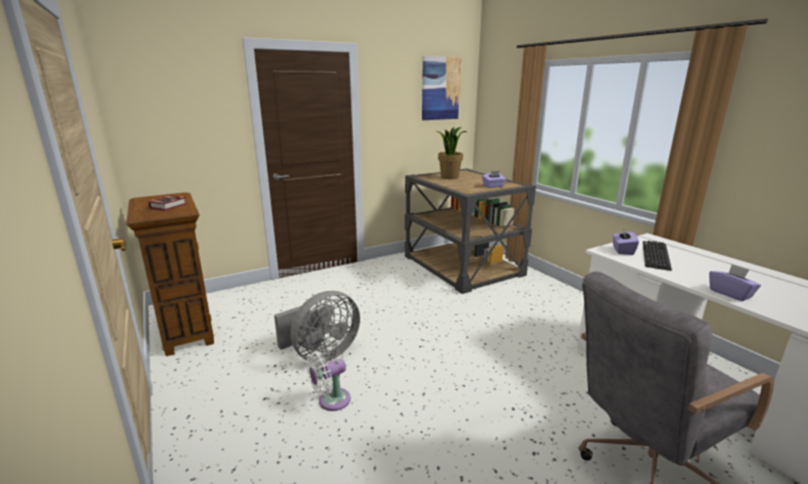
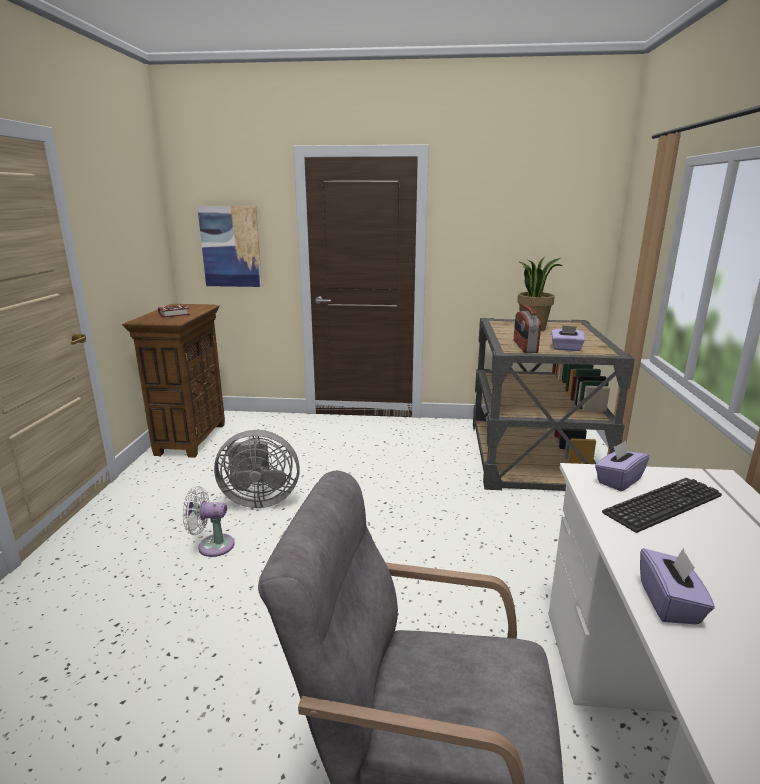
camera: 35 degrees right, 0 degrees up
(441, 88) = (555, 202): picture -> picture (231, 247)
(471, 189) = (524, 347): none -> radio

